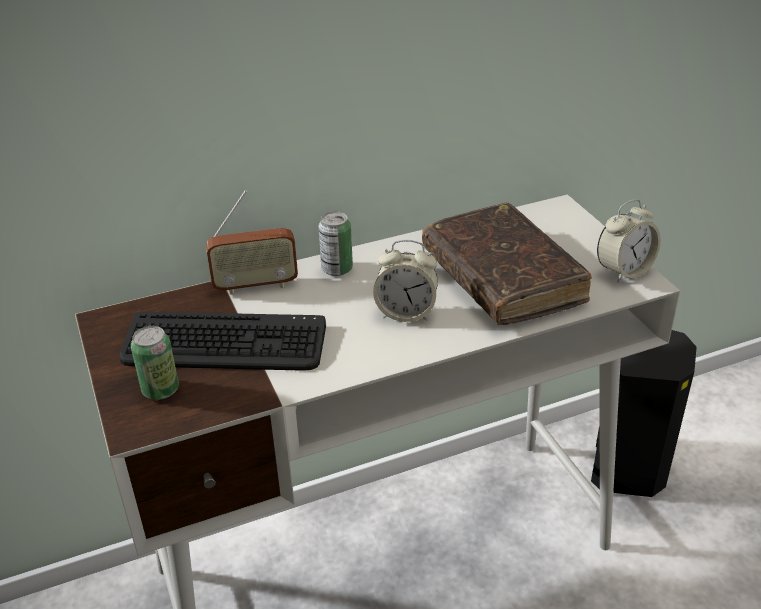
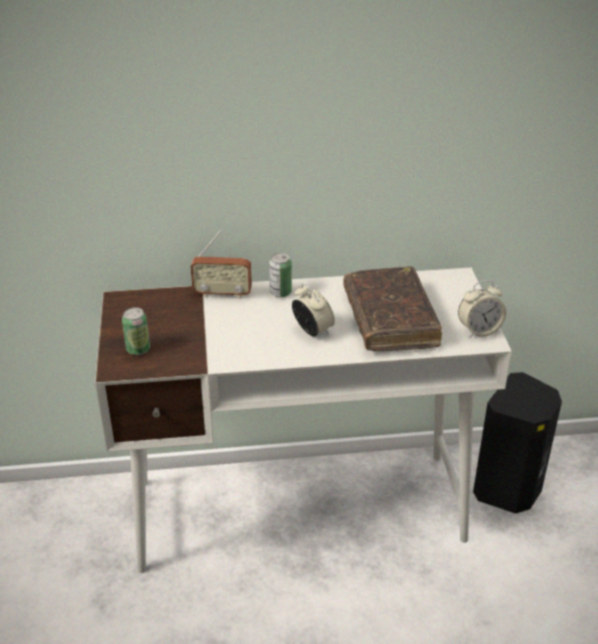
camera: 15 degrees right, 0 degrees up
(224, 344) = (187, 329): keyboard -> none
(406, 313) = (312, 330): alarm clock -> alarm clock turned 150 degrees counterclockwise

